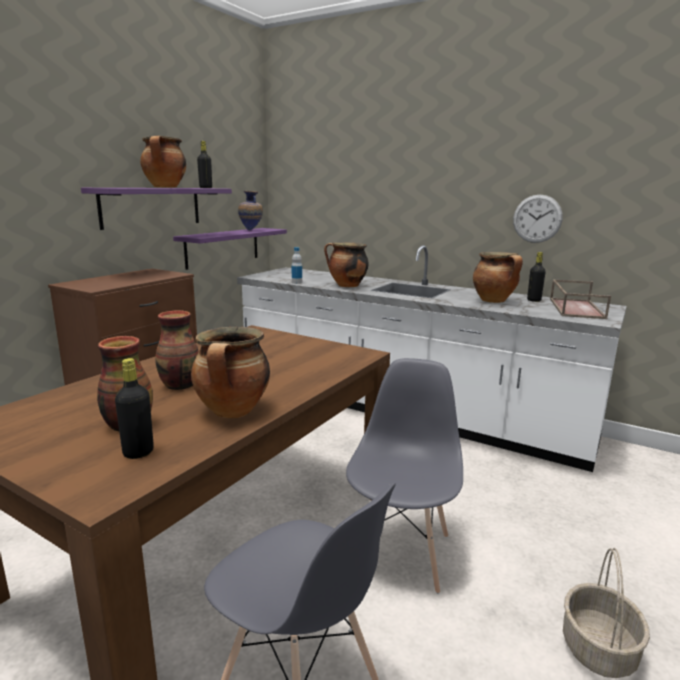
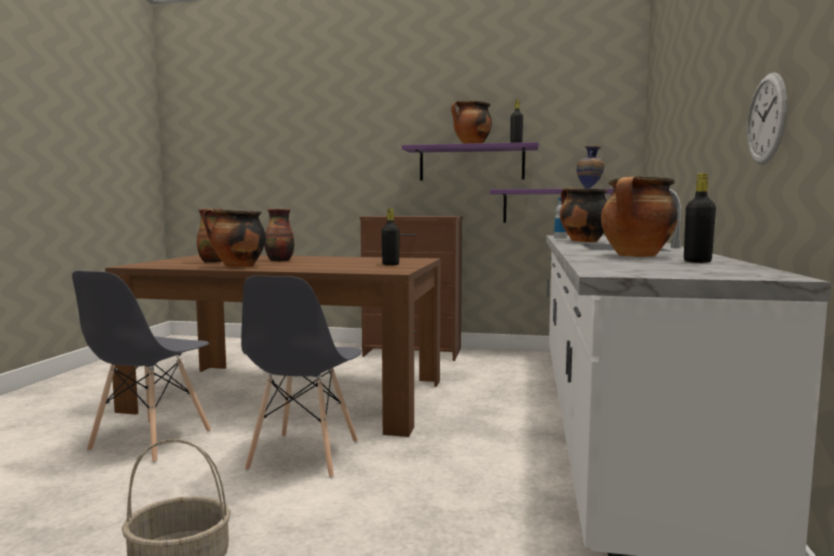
camera: 70 degrees right, 10 degrees down
(138, 452) = (178, 264): black bottle -> black bottle (390, 265)
(401, 553) = (304, 455): grey chair -> grey chair turned 105 degrees clockwise
(575, 308) = (692, 269): brown tray -> none

